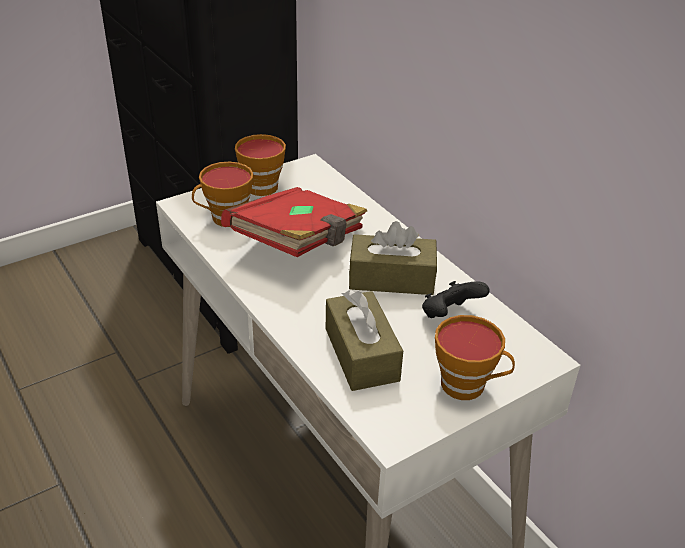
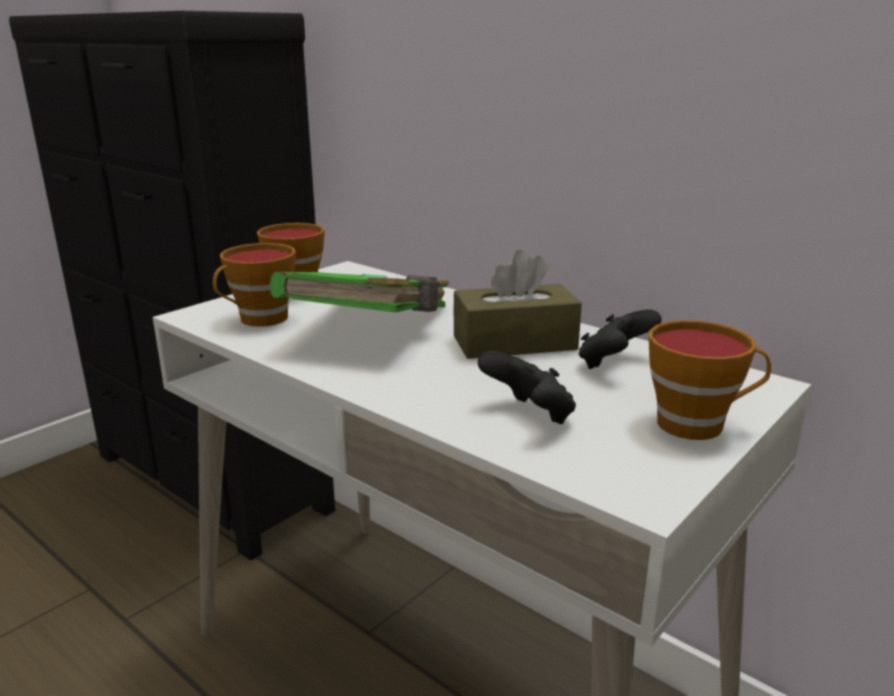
camera: 15 degrees left, 15 degrees down
(300, 243) = (373, 328): red book -> green book
(361, 354) = (529, 416): brown tissue box -> black game controller

